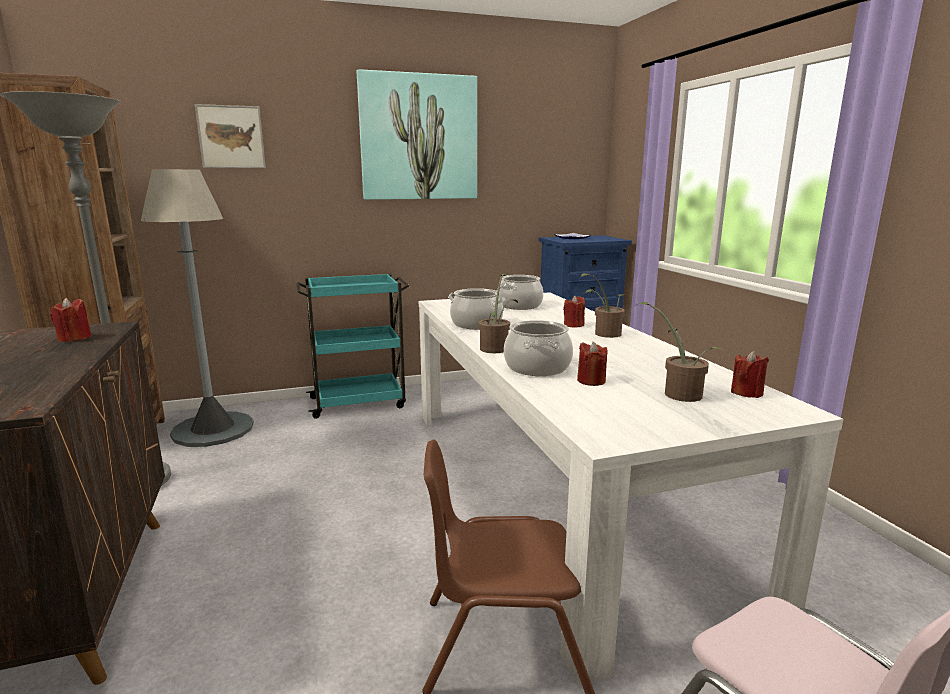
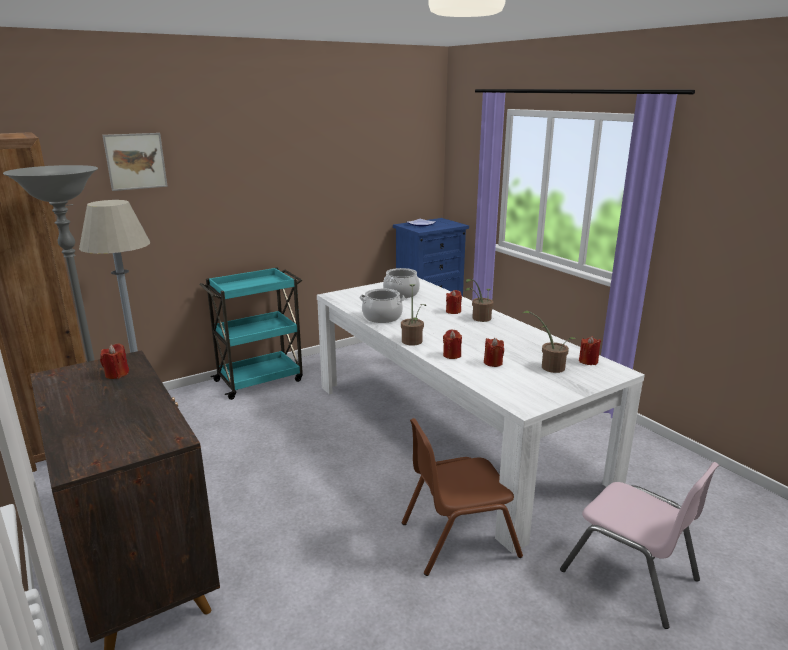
camera: 15 degrees left, 5 degrees up
(419, 138) = (295, 149): picture -> none
(537, 367) = (452, 355): cooking pot -> red candle

